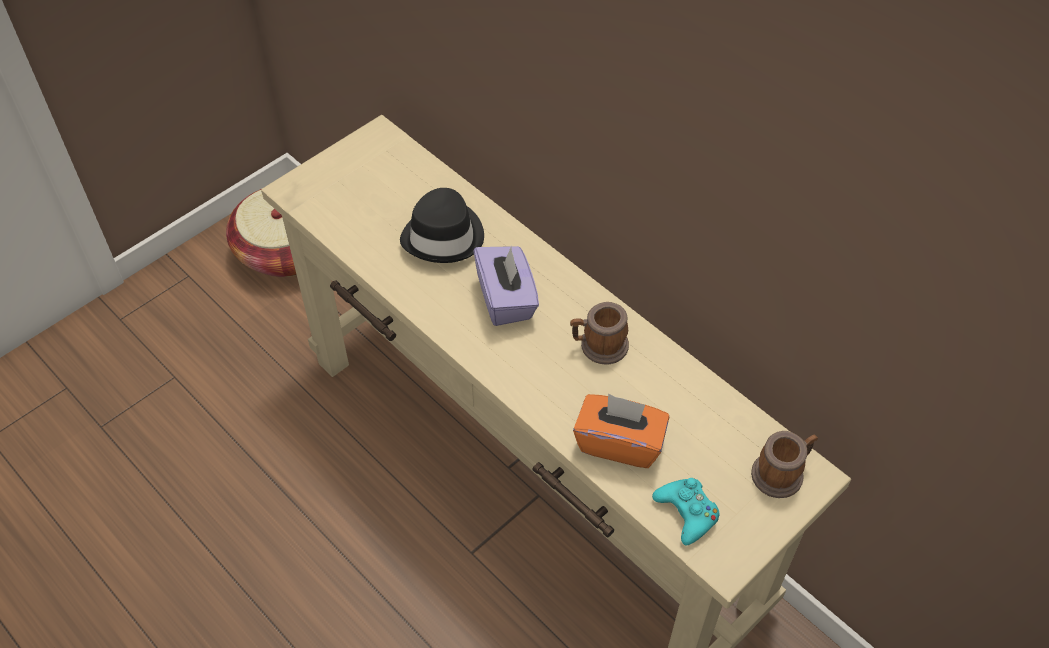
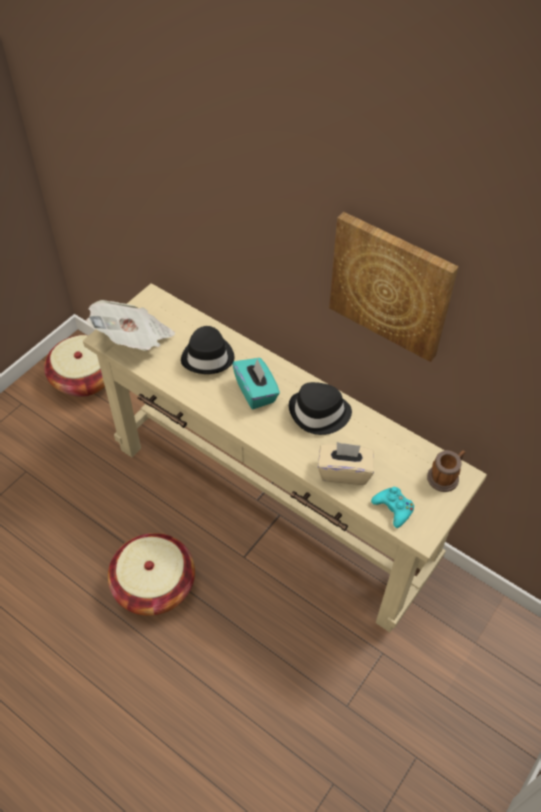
camera: 10 degrees left, 0 degrees up
(328, 575) = (154, 584): none -> basket
(338, 196) = (134, 339): none -> newspaper
(506, 299) = (256, 392): purple tissue box -> turquoise tissue box
(598, 346) = (319, 414): mug -> black hat
(619, 443) = (344, 472): orange tissue box -> beige tissue box
(719, 152) = (391, 285): none -> picture

